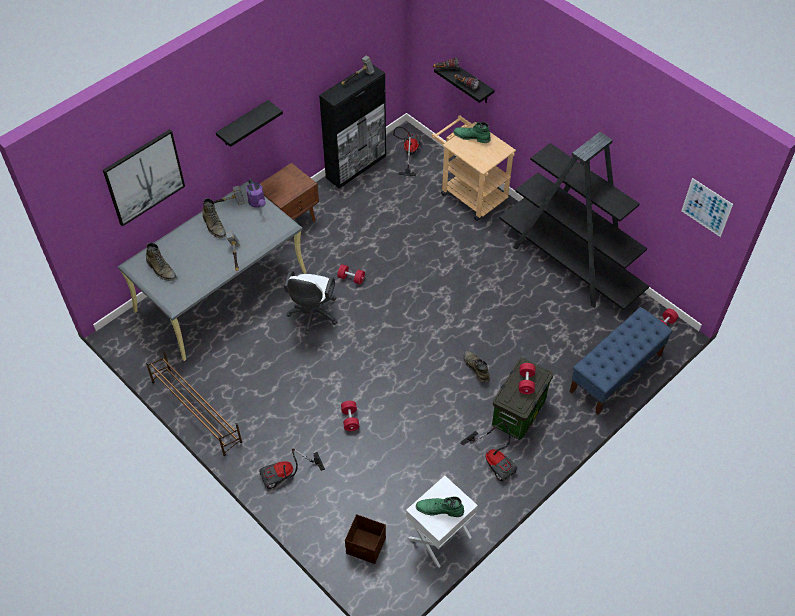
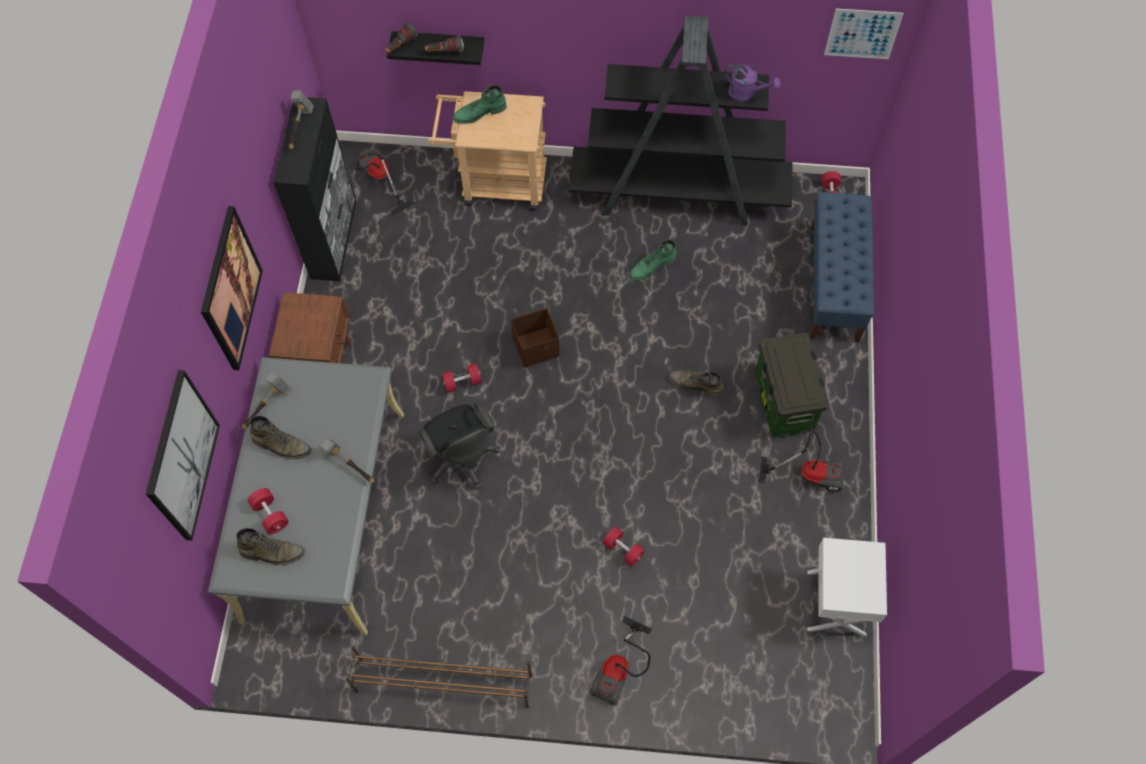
camera: 40 degrees left, 10 degrees up
(243, 124) = (230, 289): black shelf -> picture
(258, 203) = (307, 376): purple watering can -> purple watering can (746, 93)
(312, 315) = (462, 460): white office chair -> black office chair
(366, 546) = (776, 676): brown storage box -> brown storage box (537, 347)
(439, 509) = (854, 579): green boot -> green boot (651, 266)
(526, 382) = (792, 365): red dumbbell -> red dumbbell (270, 515)

